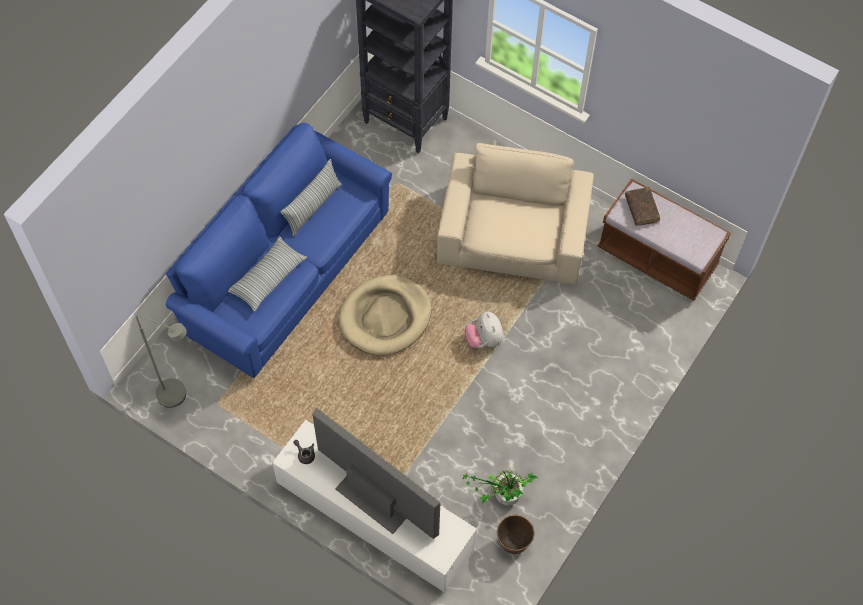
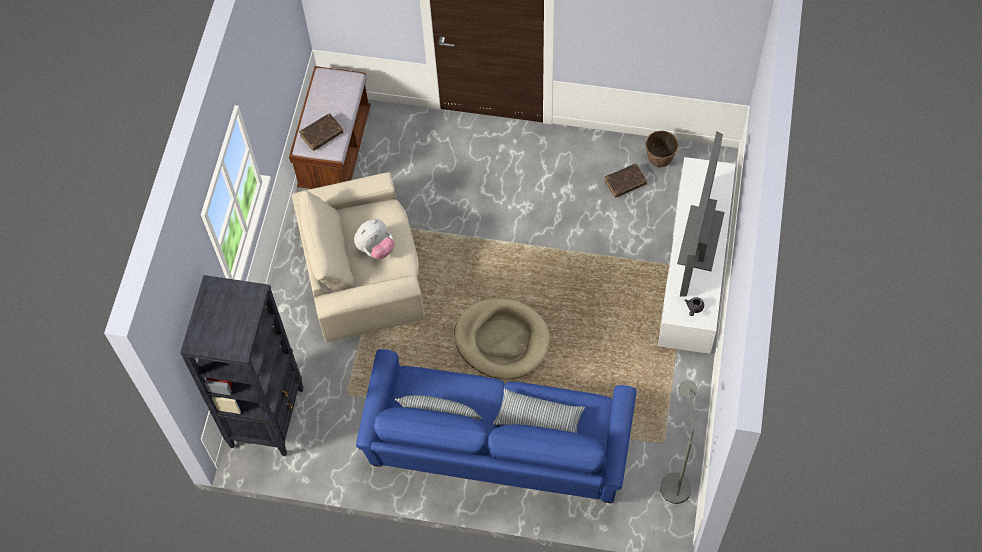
camera: 110 degrees left, 0 degrees up
(484, 339) = (484, 251): plush toy -> plush toy (376, 248)
(501, 497) = (625, 183): potted plant -> brown book

